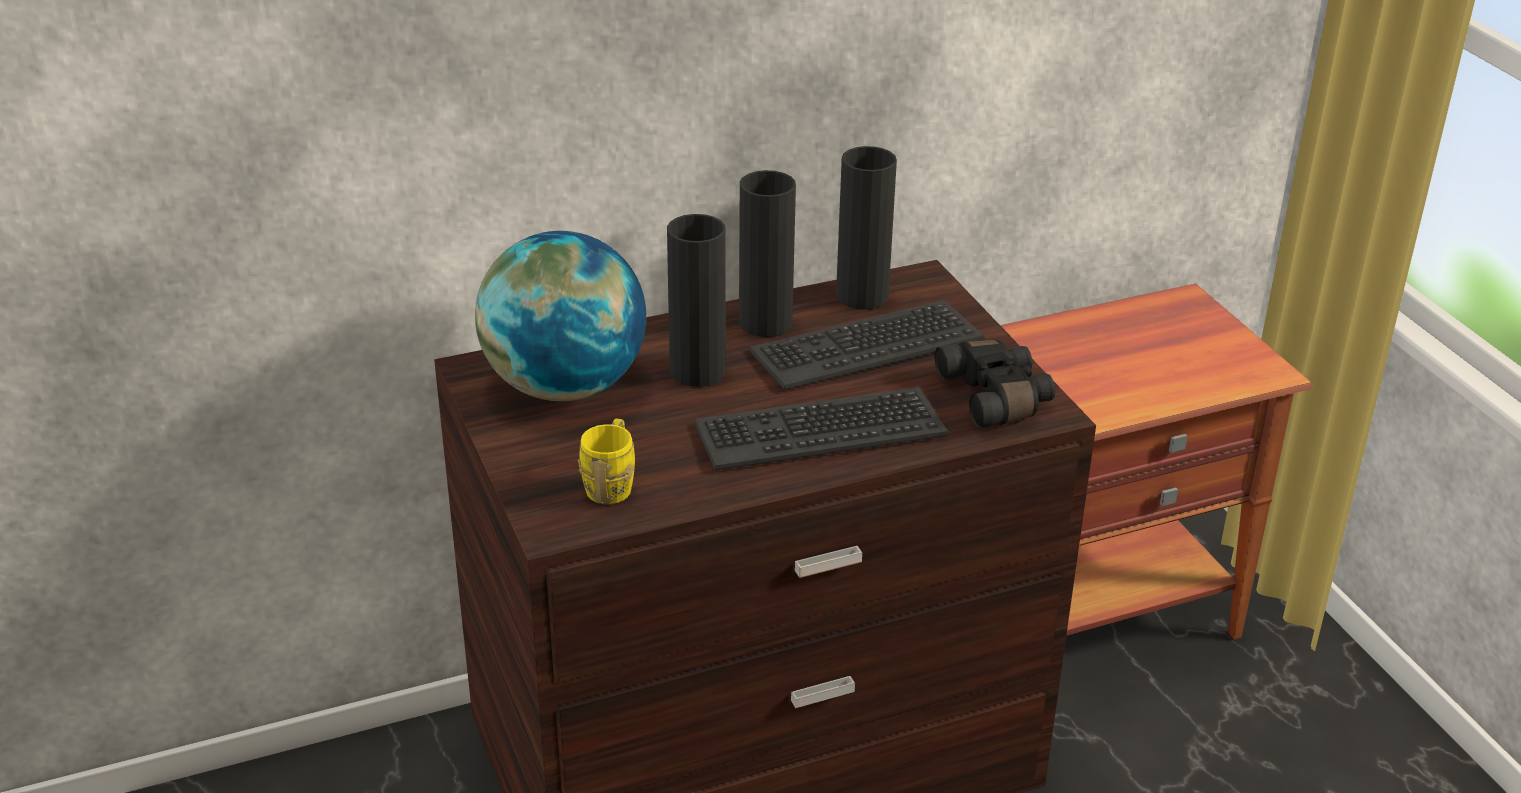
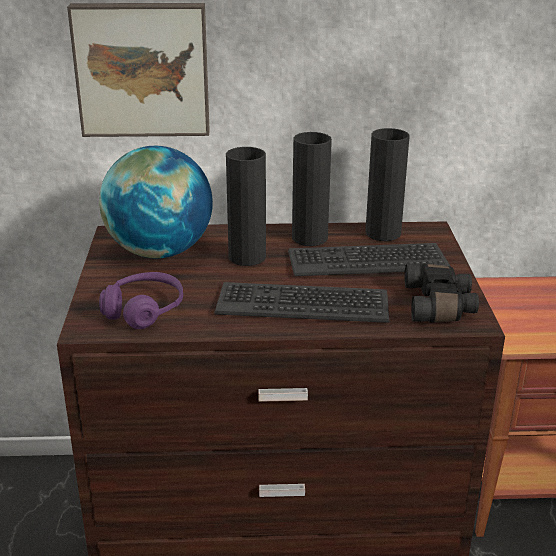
camera: 20 degrees right, 5 degrees down
(498, 114) = (142, 69): none -> picture
(611, 484) = (144, 310): yellow mug -> purple headphones

